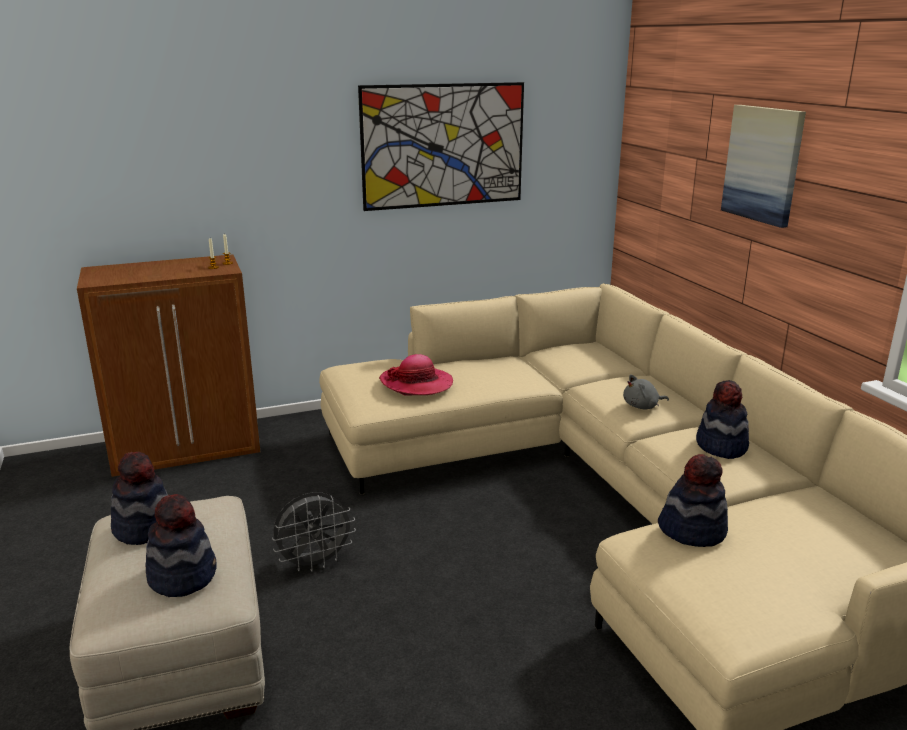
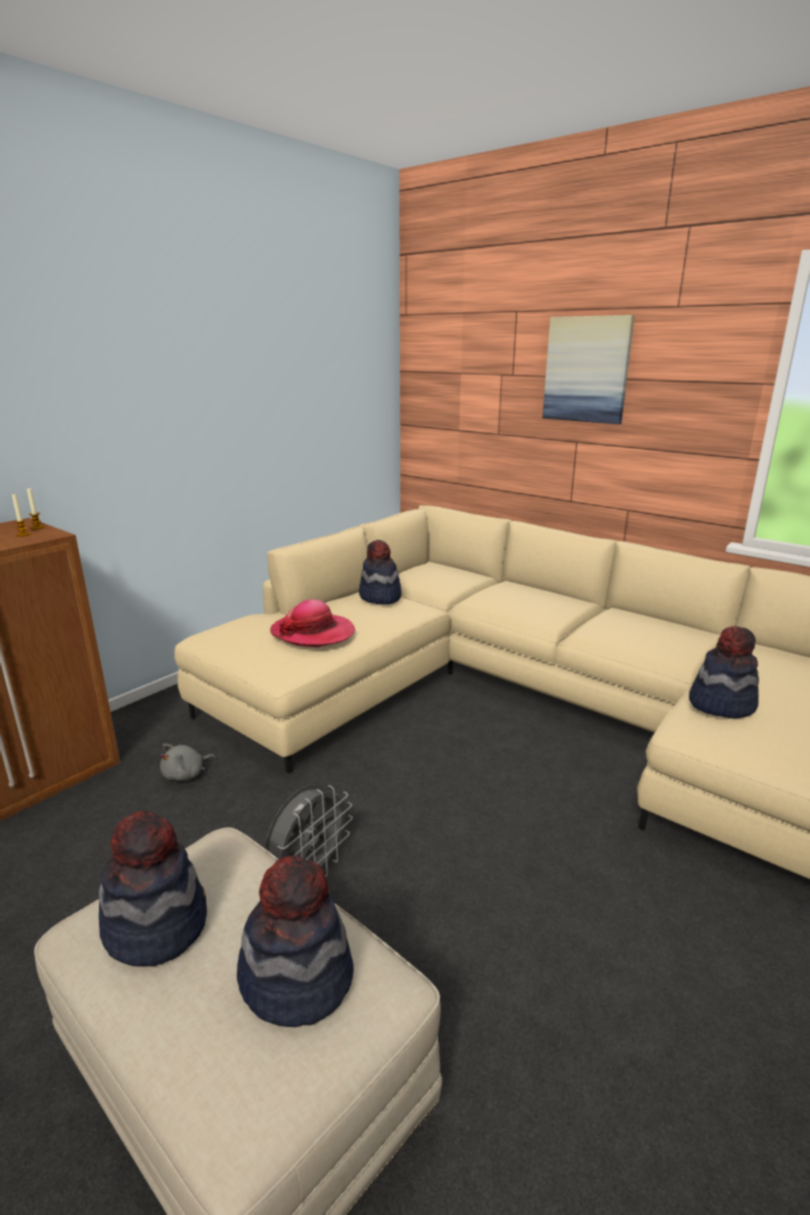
camera: 30 degrees left, 0 degrees up
(443, 146) = (255, 372): picture -> none
(642, 406) = (540, 607): grey plush toy -> grey plush toy (186, 774)
(721, 446) = (641, 625): hat -> hat (380, 597)

